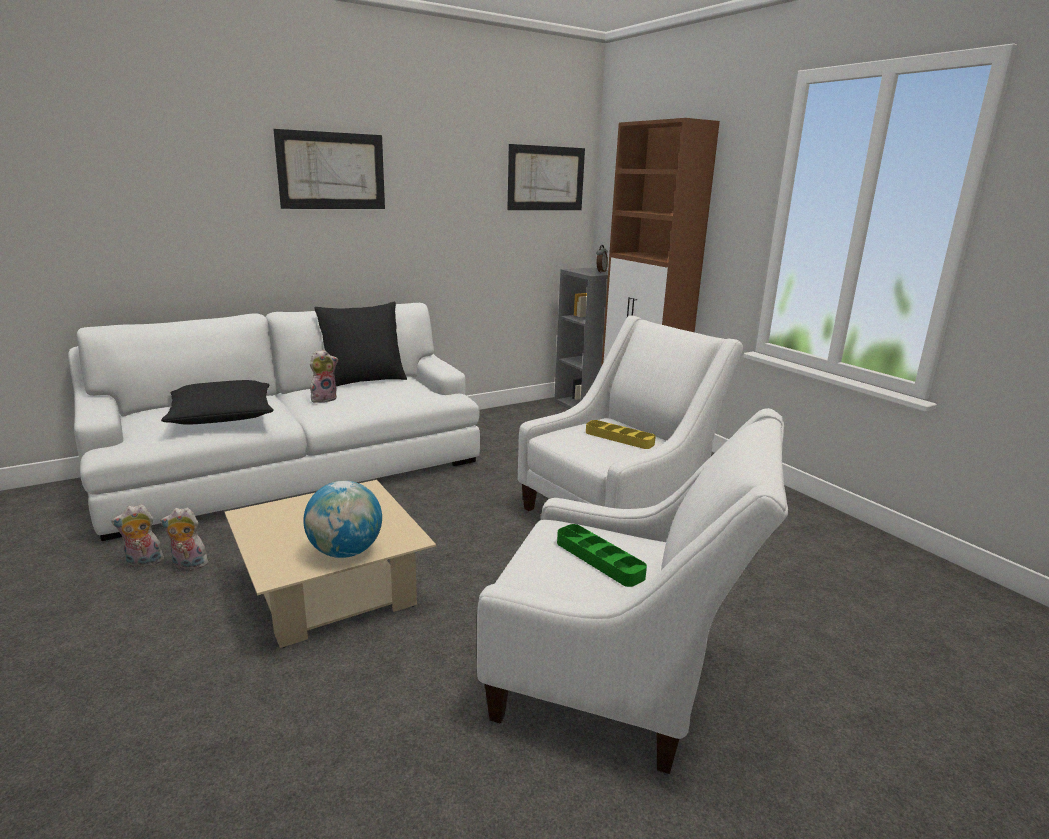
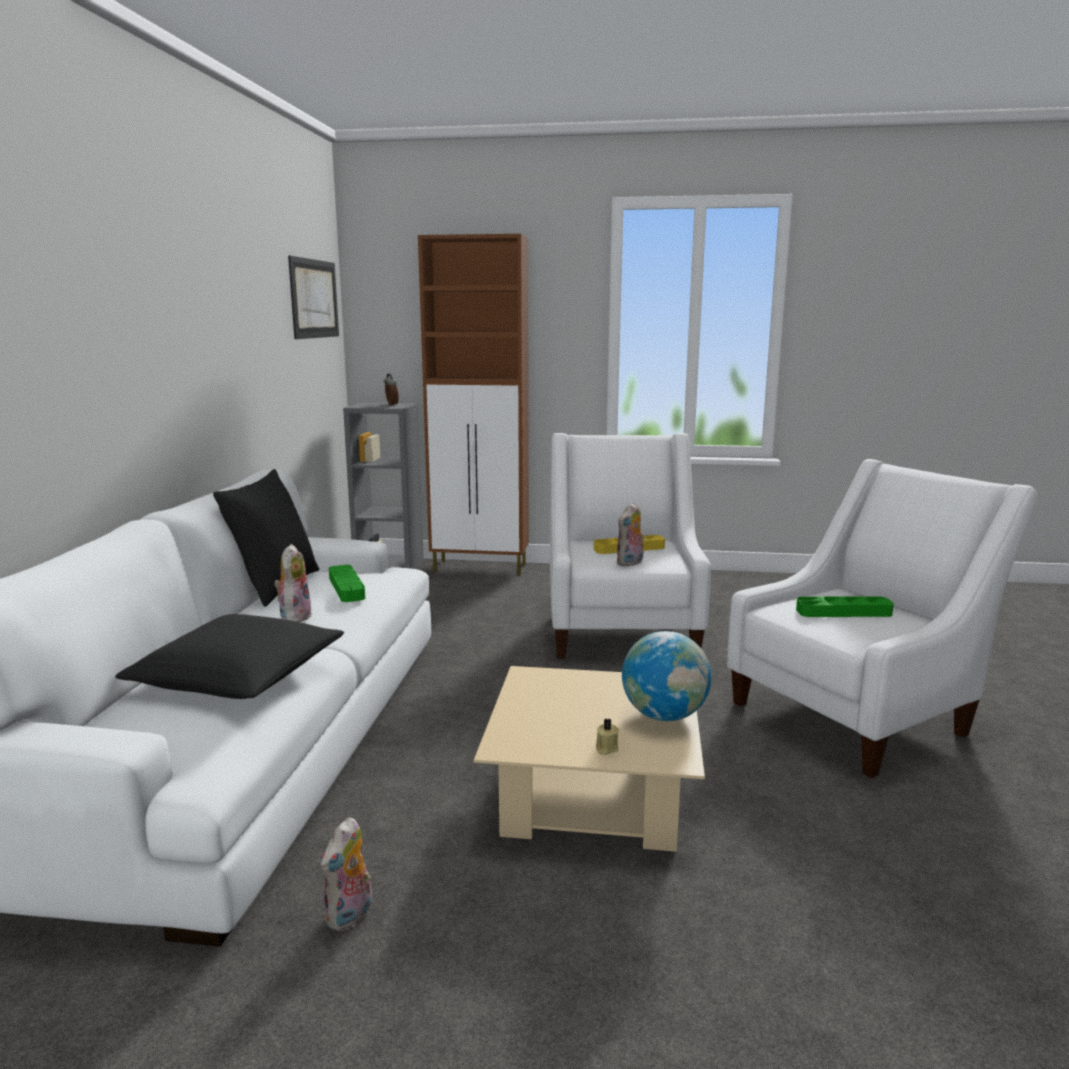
camera: 50 degrees left, 5 degrees down
(188, 565) = (410, 879): plush toy -> plush toy (630, 563)
(271, 546) = (606, 748): none -> beige candle
(332, 171) = (159, 289): picture -> none
(385, 393) = (346, 587): none -> green tray

